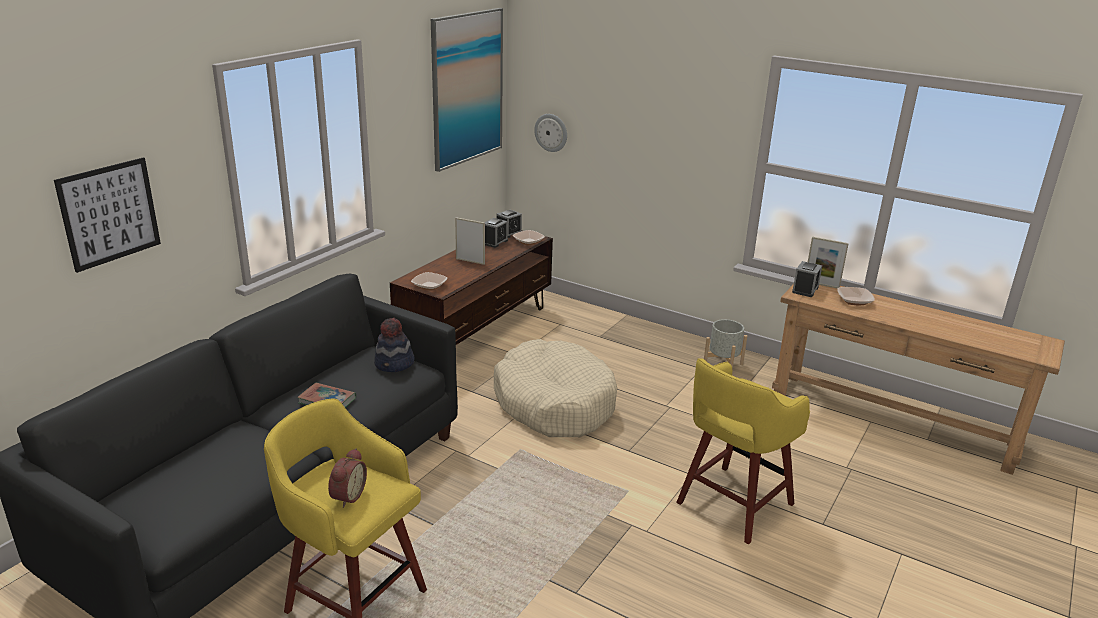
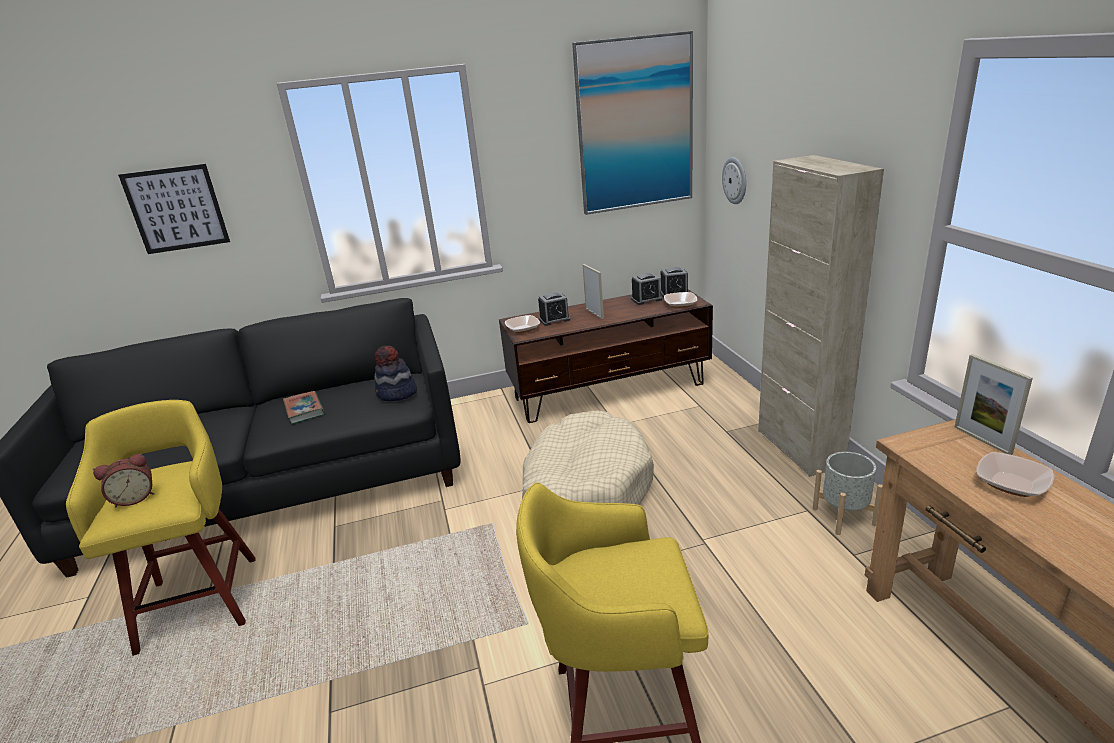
camera: 45 degrees right, 0 degrees up
(656, 334) = (799, 448): none -> beige cabinet
(805, 290) = (937, 440): alarm clock -> alarm clock (554, 320)

